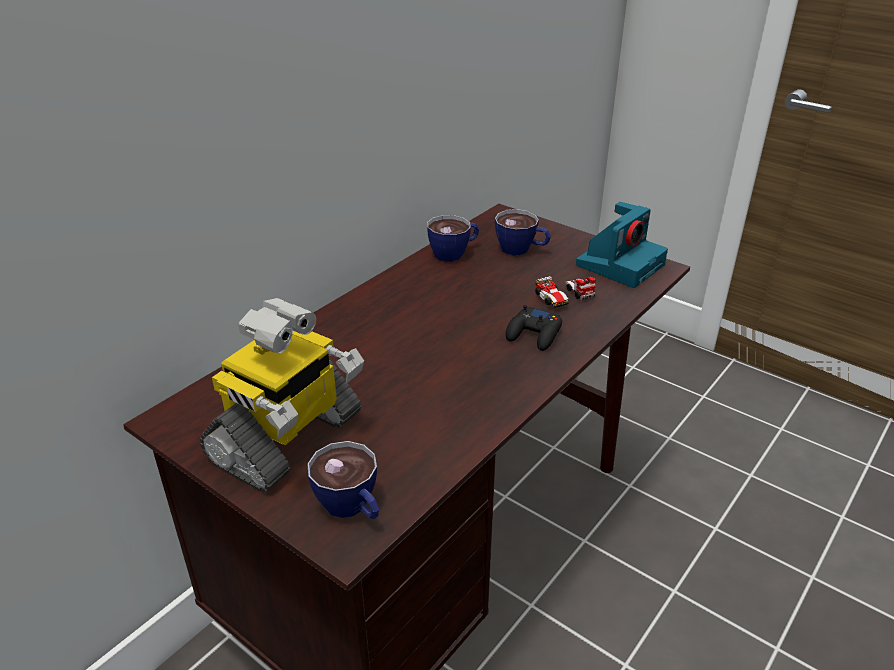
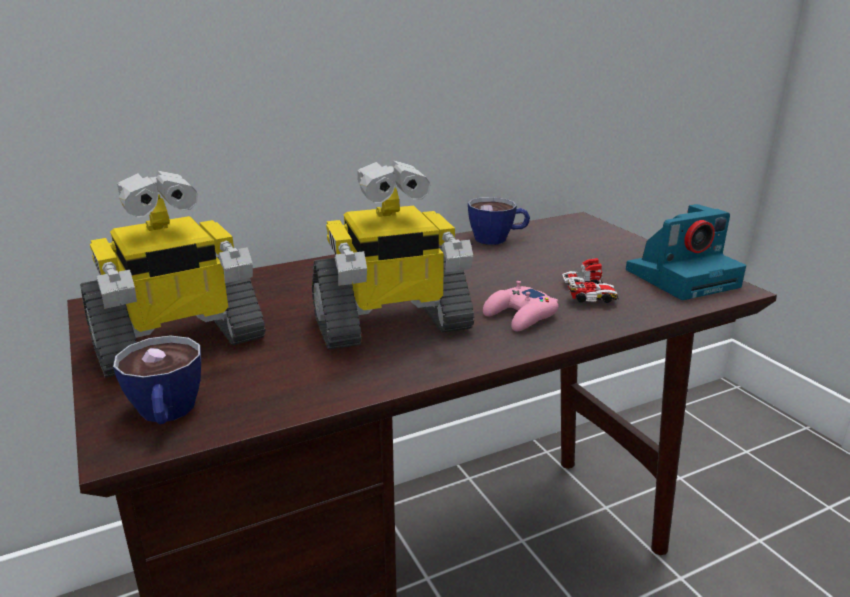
camera: 25 degrees right, 10 degrees down
(445, 370) = (391, 325): none -> toy robot
(521, 250) = (573, 248): cup -> none
(534, 334) = (520, 316): black game controller -> pink game controller
(565, 297) = (587, 293): toy car -> toy car turned 90 degrees counterclockwise

